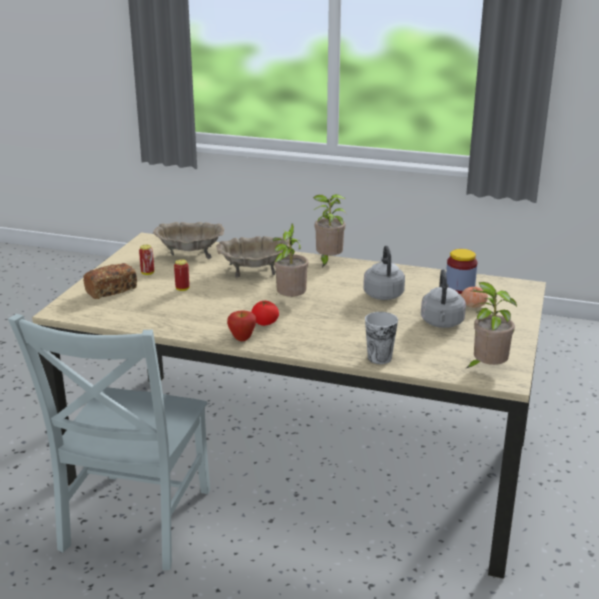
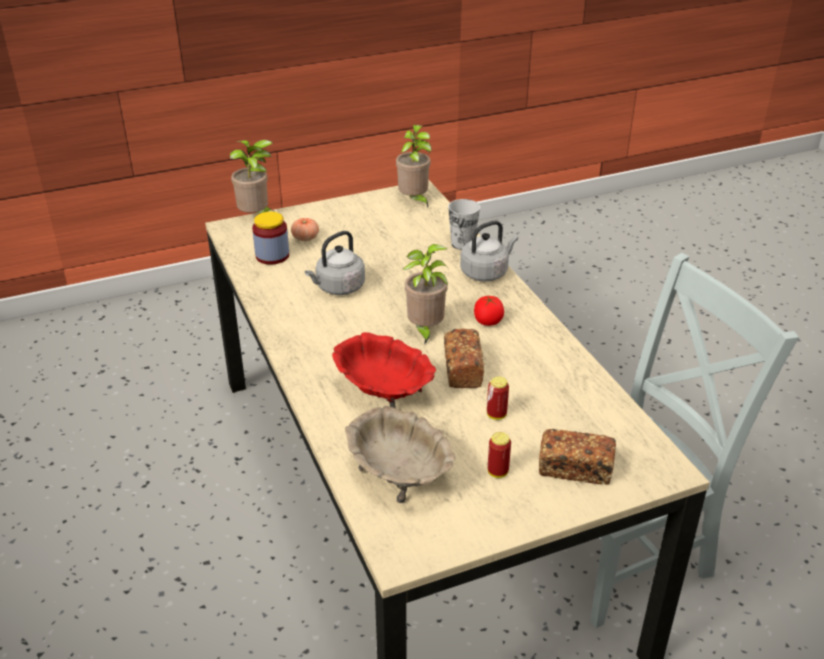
camera: 130 degrees left, 10 degrees up
(234, 296) = (462, 369): none -> bread
(242, 339) = (533, 317): apple -> none
(254, 270) = (383, 393): beige bowl -> red bowl
(328, 261) = (294, 354): potted plant -> potted plant (256, 216)
(442, 323) = (362, 240): grey kettle -> grey kettle (486, 272)

